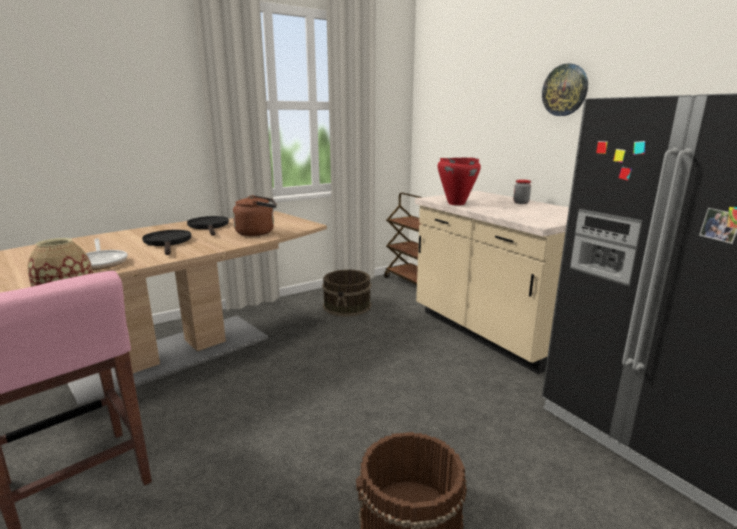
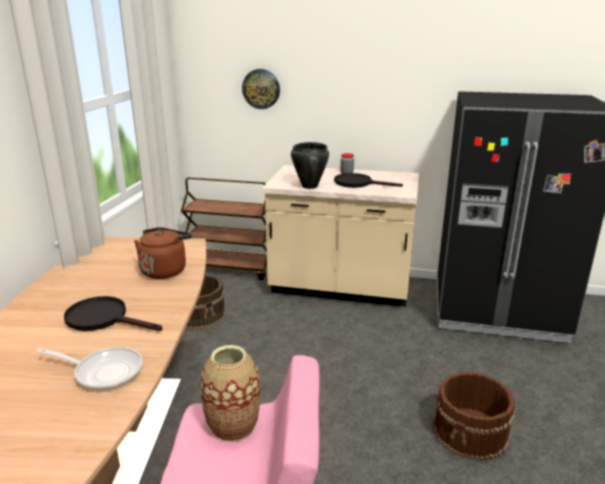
camera: 45 degrees left, 5 degrees up
(209, 226) = (88, 282): black frying pan -> black frying pan (358, 183)
(456, 203) = (309, 186): red cooking pot -> black cooking pot
(565, 90) = (367, 76): wall clock -> wall clock (261, 89)

